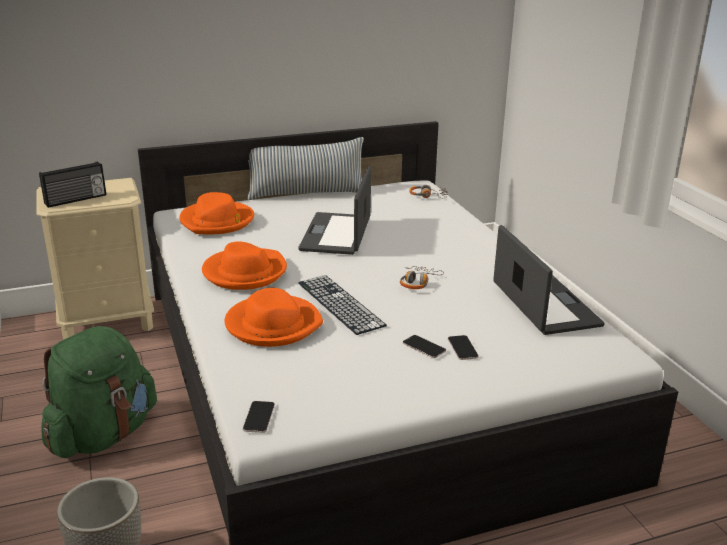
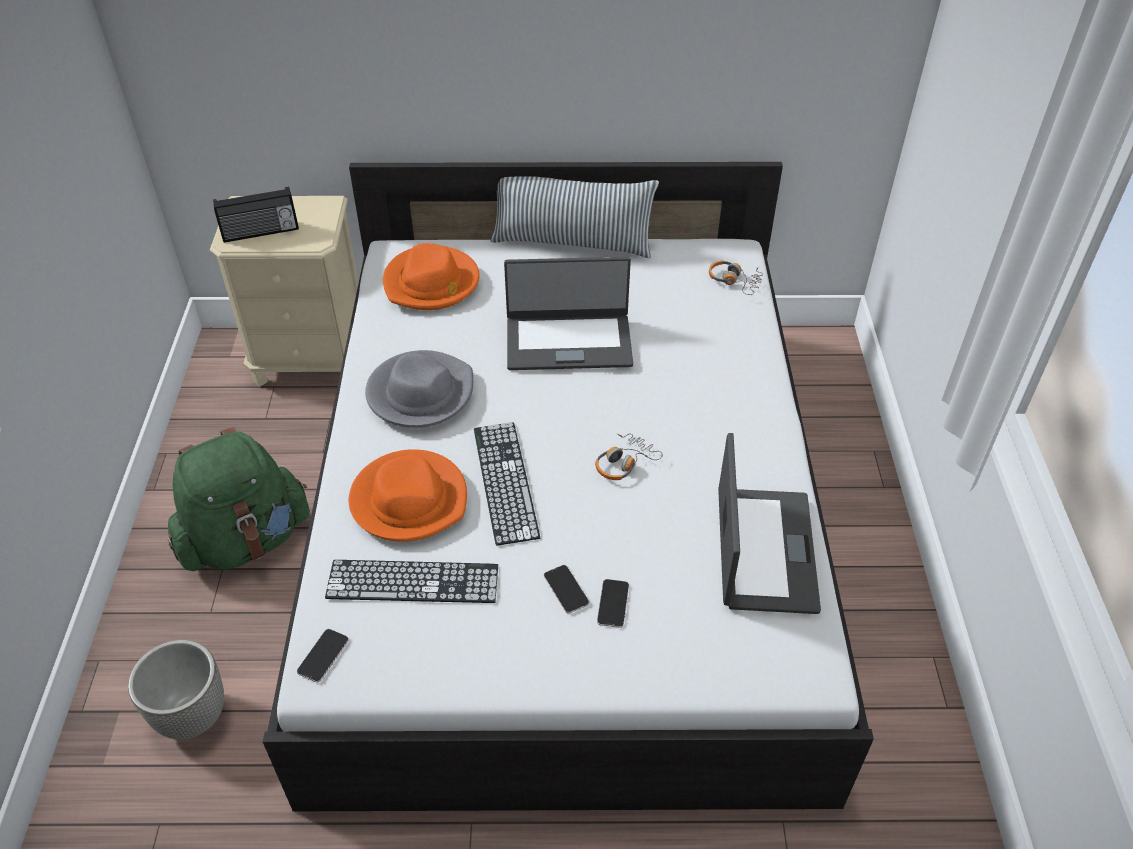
camera: 20 degrees right, 20 degrees up
(244, 272) = (420, 393): orange hat -> grey hat
(305, 364) = (413, 581): none -> keyboard
(337, 234) = (568, 341): laptop -> laptop turned 120 degrees counterclockwise

